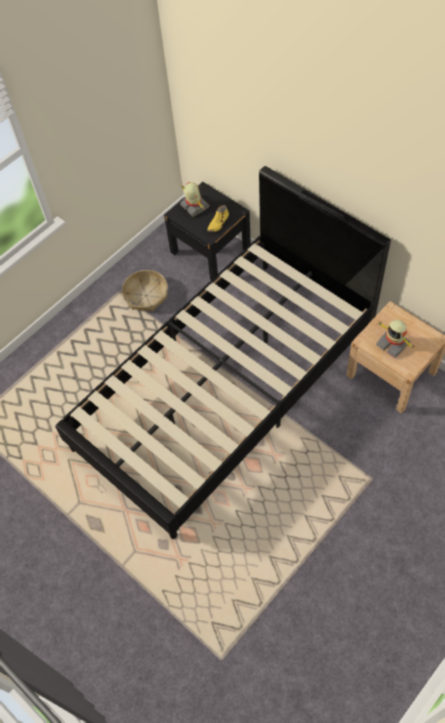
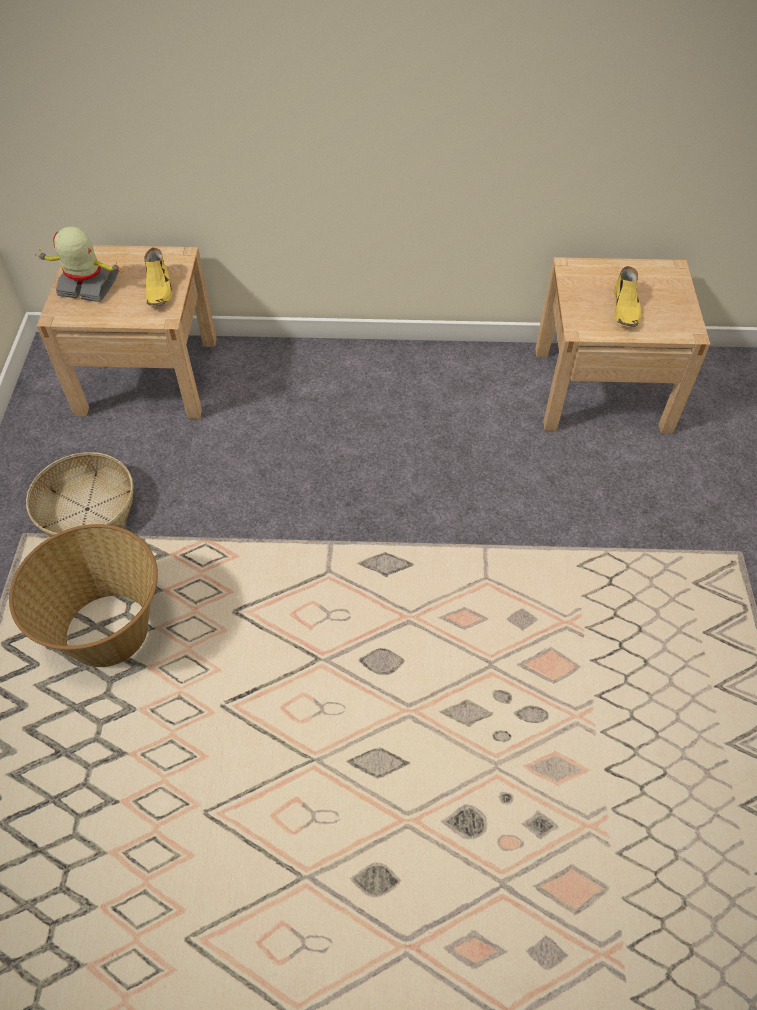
camera: 45 degrees left, 5 degrees down
(119, 347) = (109, 632): none -> basket
(210, 250) = (148, 376): black nightstand -> beige nightstand
(225, 388) = (378, 570): black bed -> none
(393, 343) = (625, 309): toy robot -> yellow shoe

